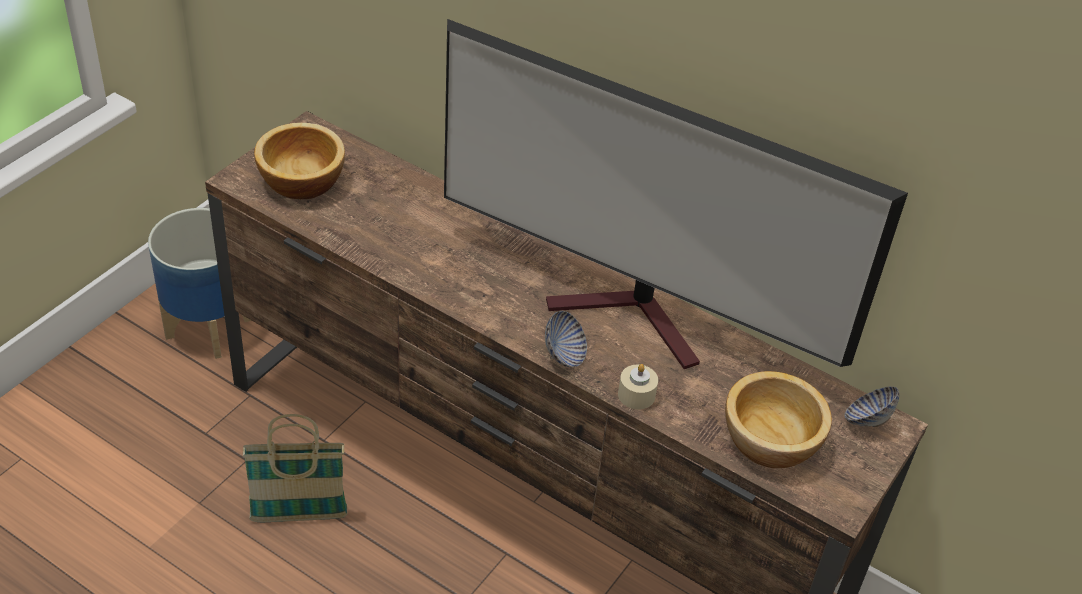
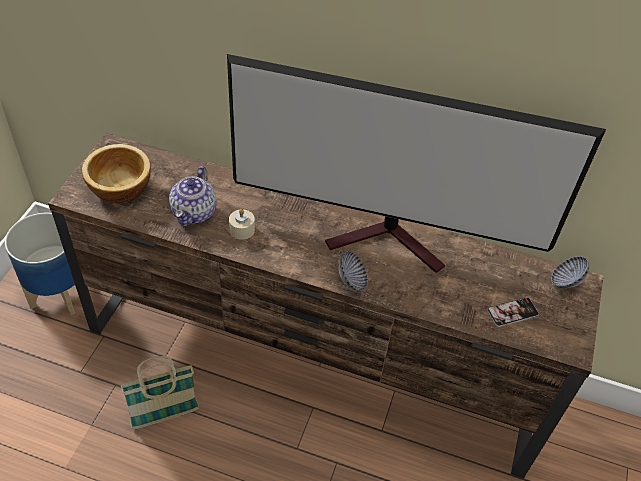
camera: 15 degrees left, 5 degrees up
(386, 229) = (195, 212): none -> teapot
(636, 395) = (411, 300): beige candle -> beige candle (242, 230)
(772, 441) = (512, 312): bowl -> phone

